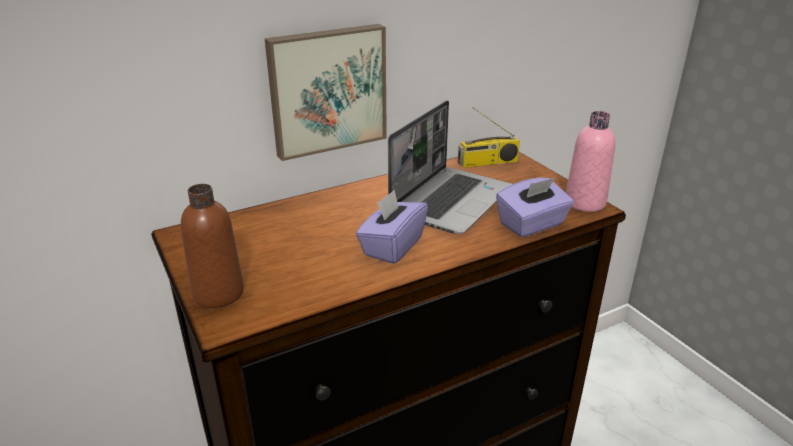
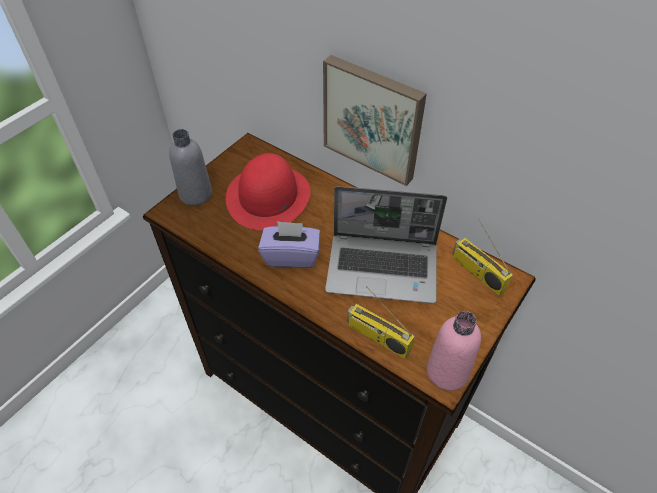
camera: 65 degrees right, 20 degrees up
(218, 293) = (196, 194): brown bottle -> grey bottle
(285, 240) = (268, 196): none -> red hat
(532, 224) = (377, 337): purple tissue box -> radio

